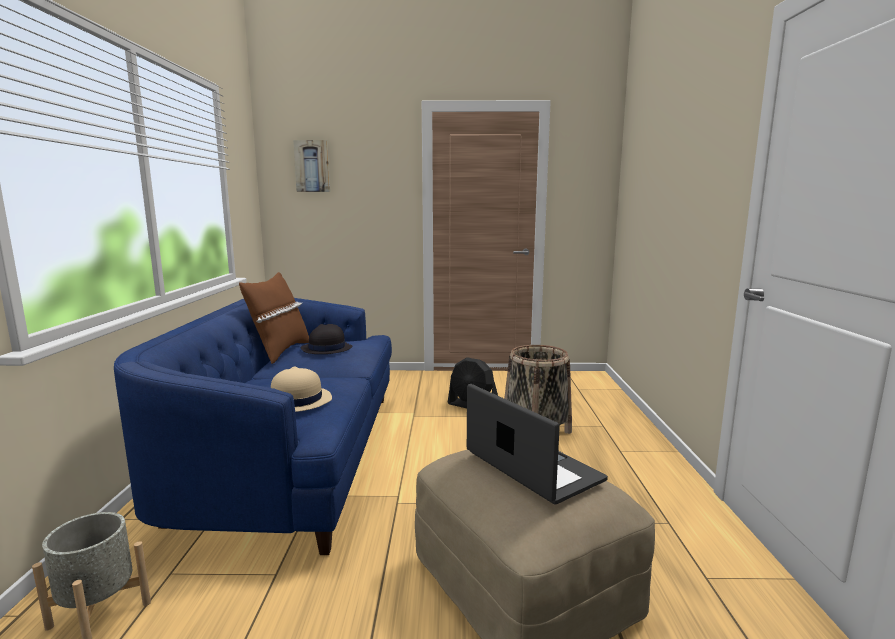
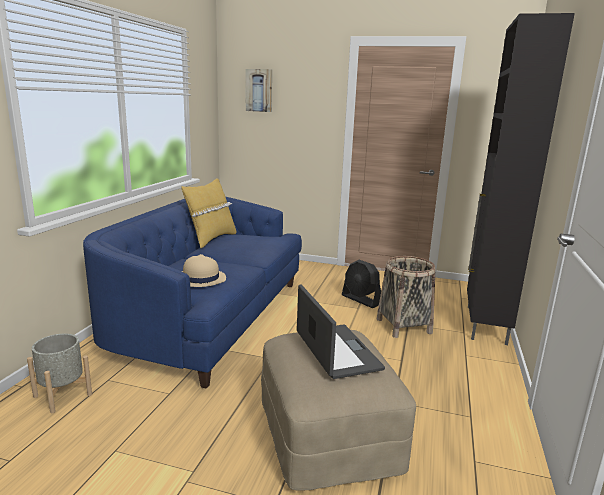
camera: 15 degrees right, 5 degrees up
(280, 351) = (211, 239): brown pillow -> yellow pillow
(326, 348) = (243, 241): black hat -> none
(619, 414) = (485, 325): none -> black cabinet

